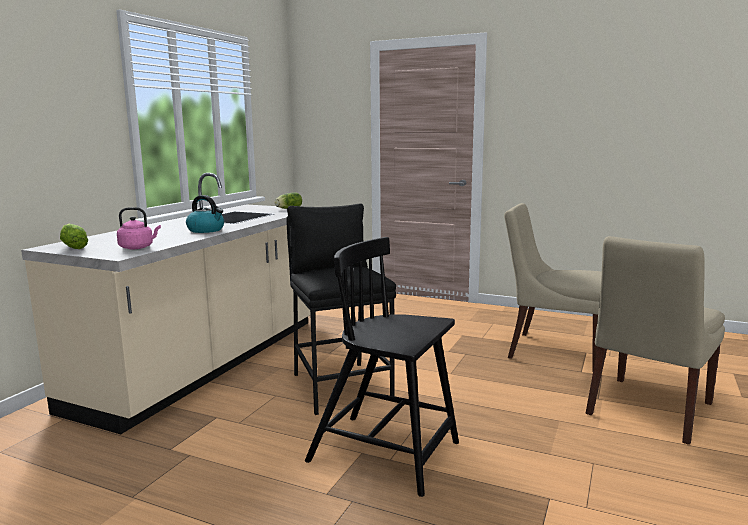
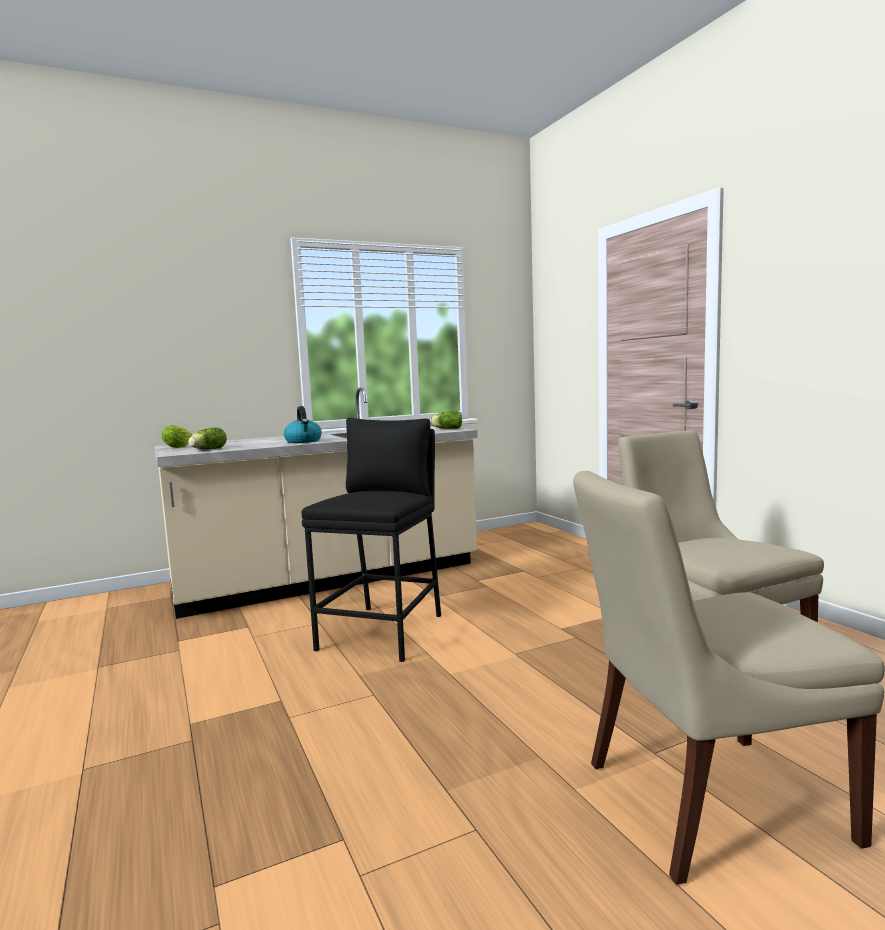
camera: 40 degrees right, 5 degrees down
(138, 247) = (207, 449): pink kettle -> lettuce
(386, 453) = (297, 710): black chair -> none

